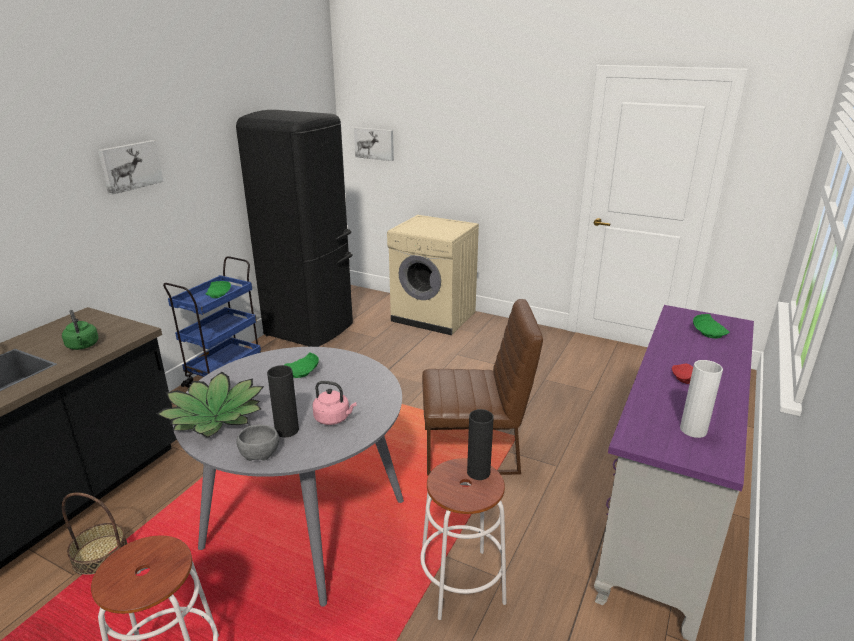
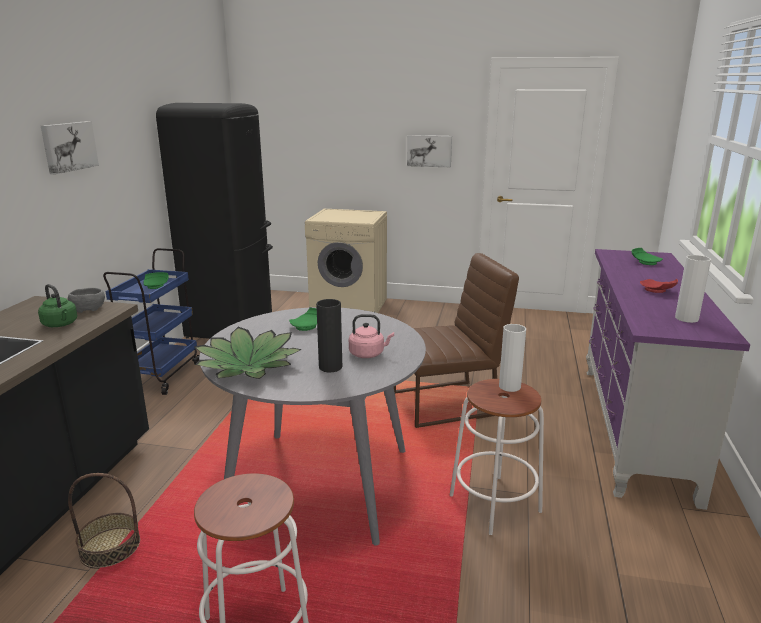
camera: 15 degrees left, 5 degrees down
(259, 451) = (317, 385): grey bowl -> grey bowl (88, 308)
(374, 143) = (275, 142): picture -> picture (429, 151)
(478, 472) = (509, 386): black vase -> white vase

